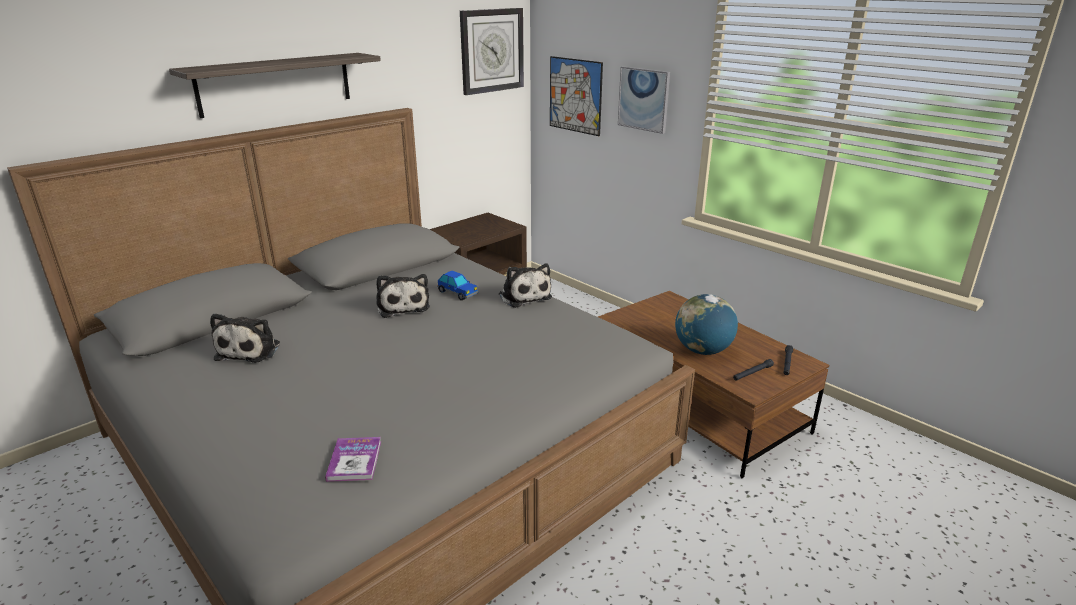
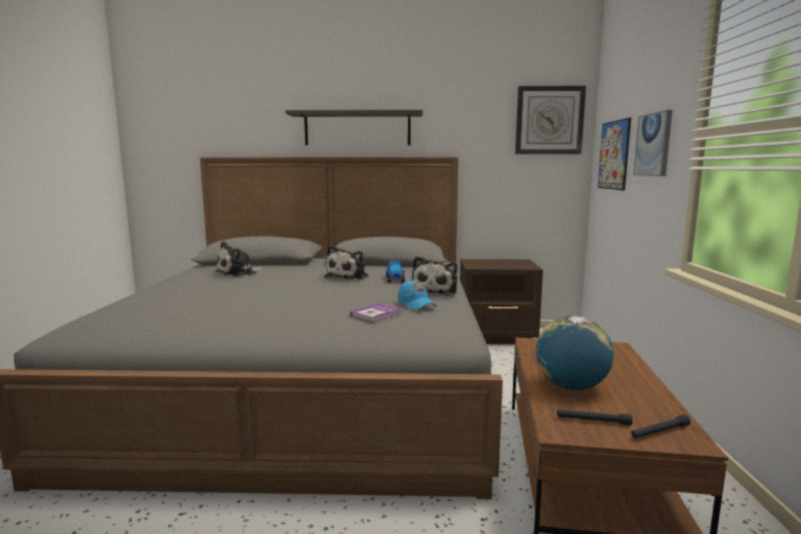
camera: 45 degrees right, 15 degrees down
(354, 460) = (154, 318): book -> book (377, 314)
(551, 322) = (416, 305): none -> blue cap

